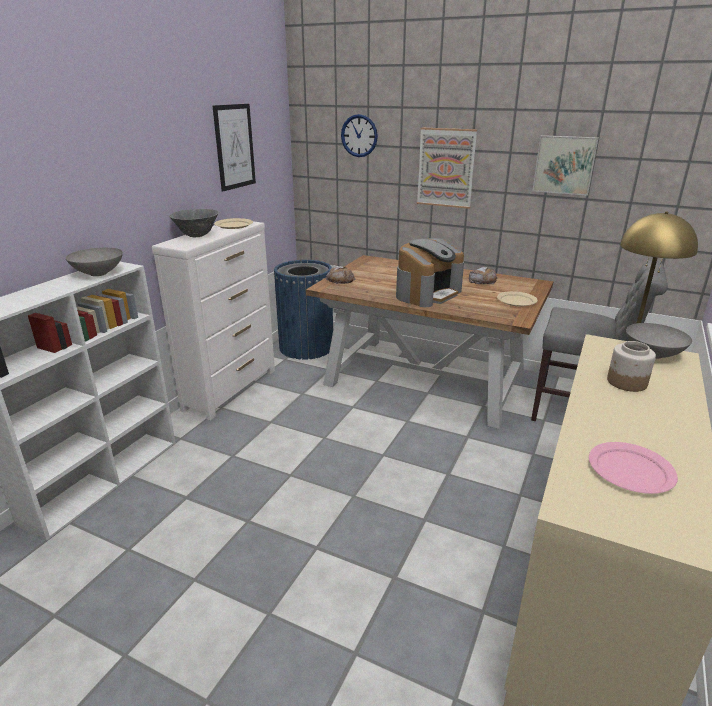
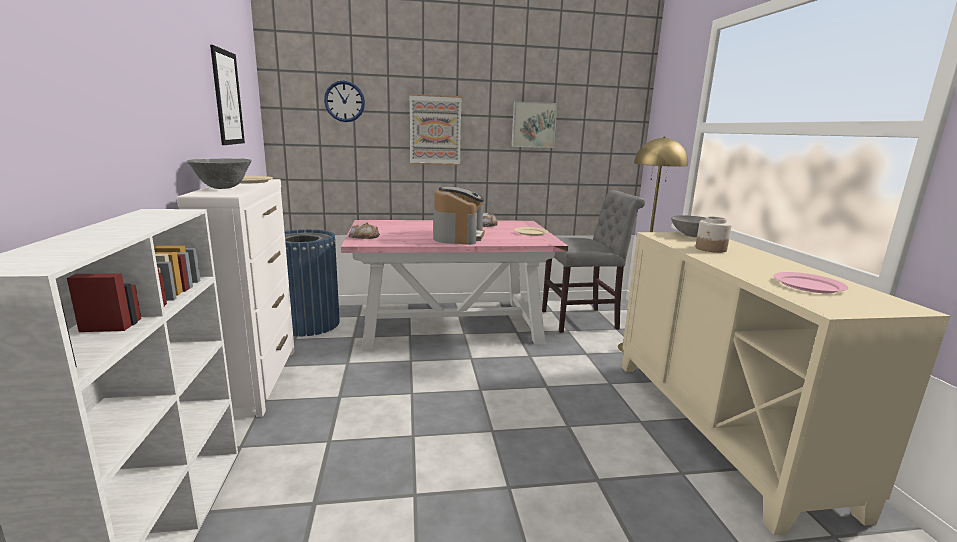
camera: 35 degrees left, 10 degrees down
(99, 273) = (154, 217): grey bowl -> none
(424, 378) = (449, 324): brown dining table -> pink dining table

